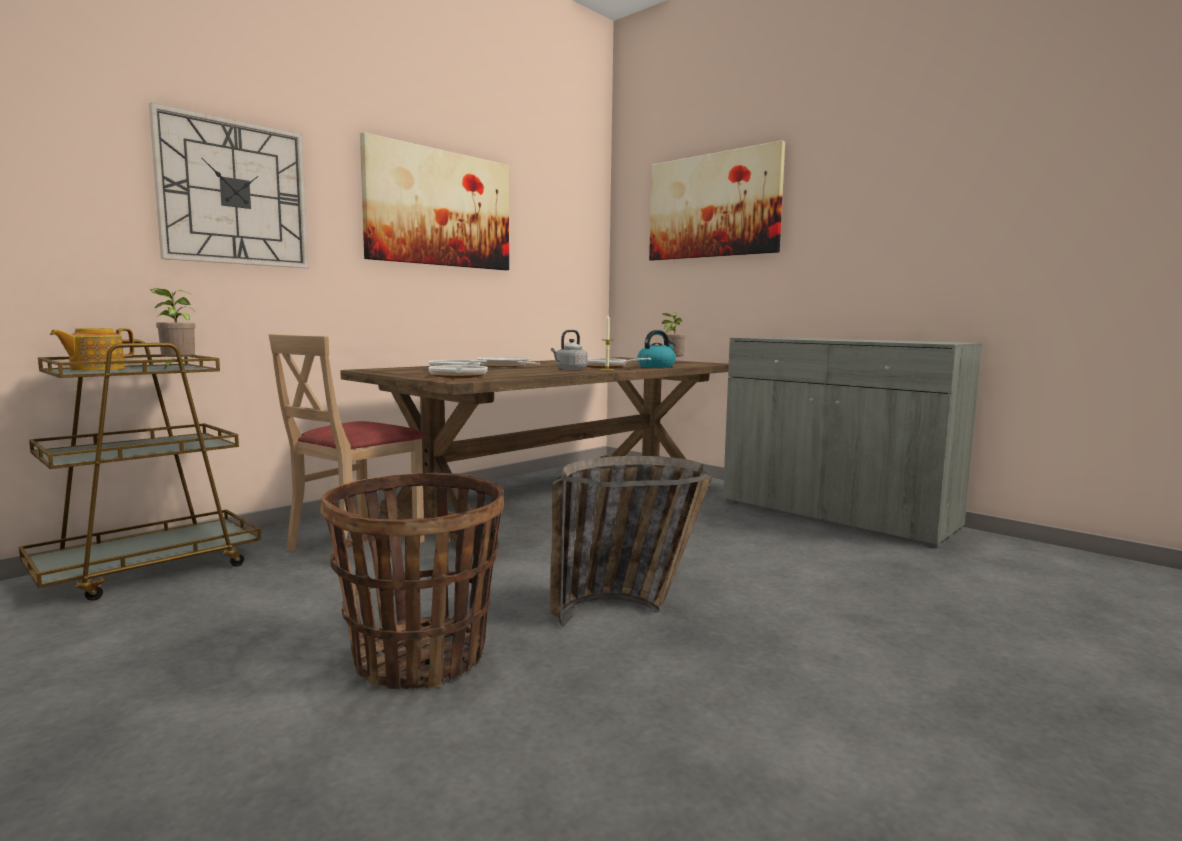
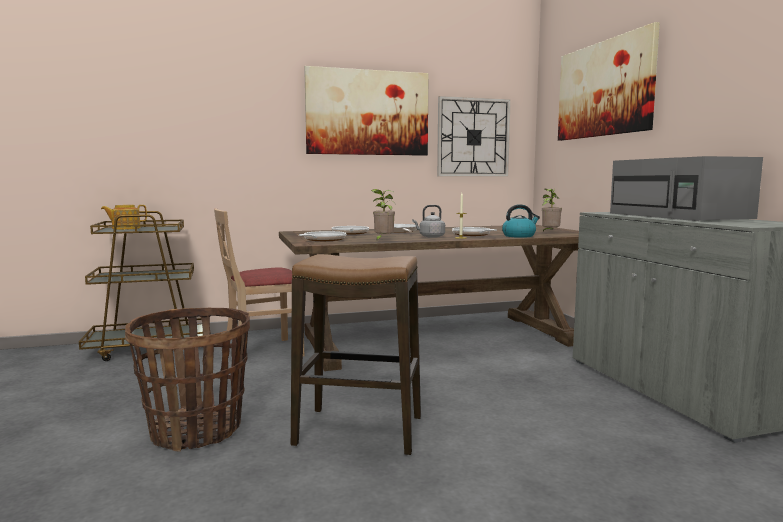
camera: 30 degrees right, 0 degrees up
(177, 367) = (165, 228): potted plant -> potted plant (383, 240)
(234, 193) = (217, 117): wall clock -> wall clock (473, 137)
(625, 609) = (358, 431): basket -> stool
(837, 339) = (679, 216): none -> grey microwave

